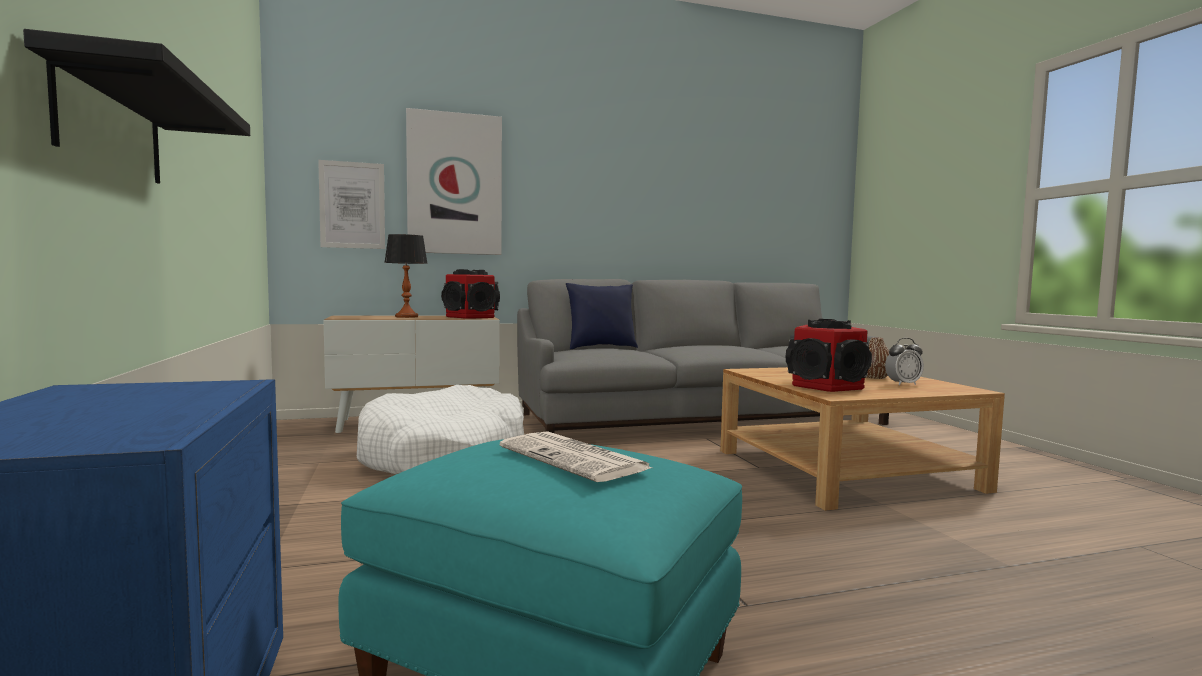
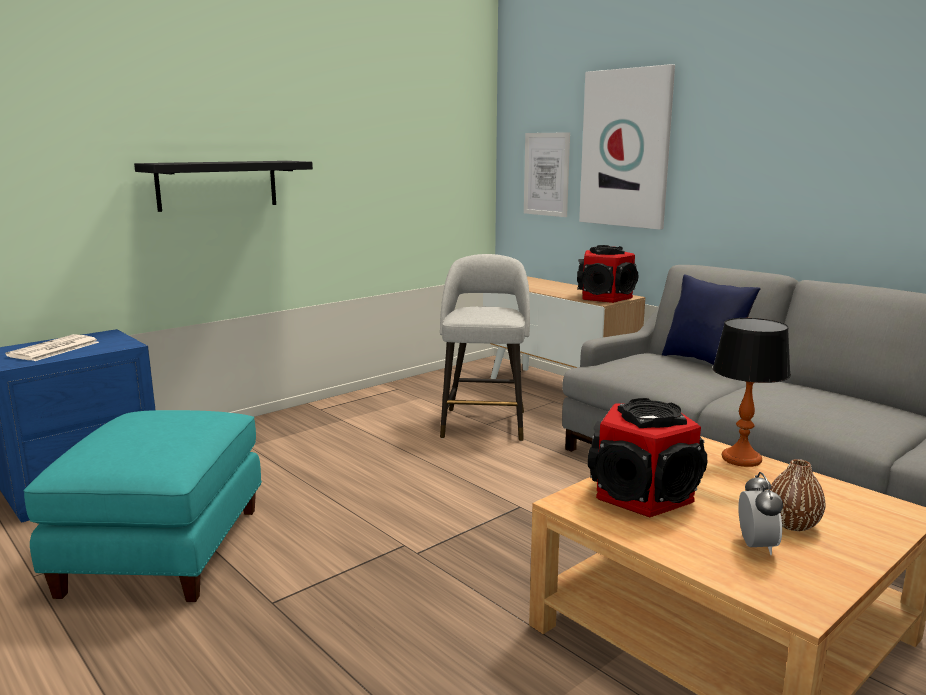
camera: 65 degrees right, 10 degrees up
(406, 316) = (556, 287): table lamp -> table lamp (740, 459)
(443, 454) = (484, 423): white dog bed -> grey stool
(575, 458) = (146, 433): newspaper -> newspaper (53, 349)
(903, 384) = (756, 546): alarm clock -> alarm clock turned 135 degrees counterclockwise

